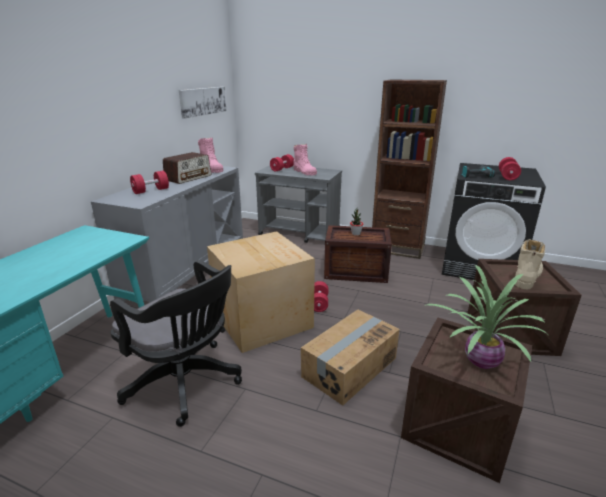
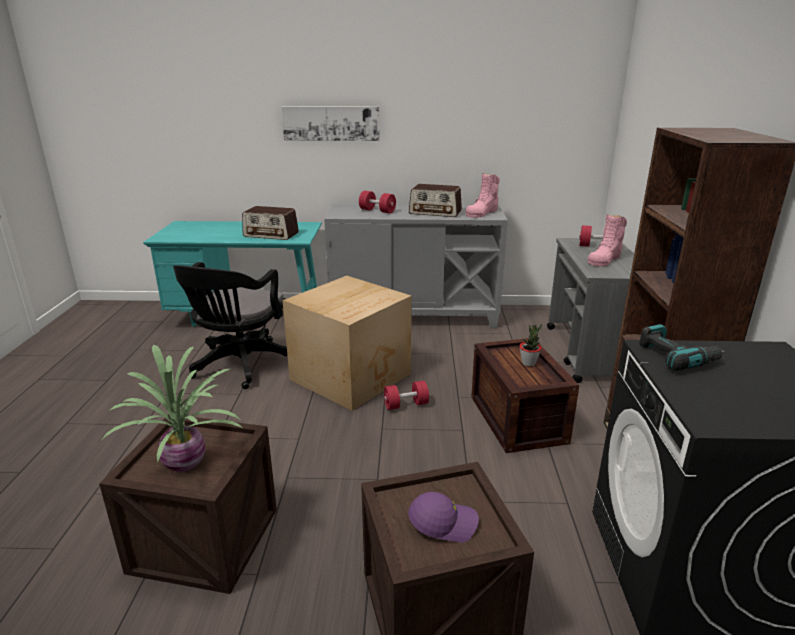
camera: 70 degrees right, 0 degrees up
(87, 250) = (271, 235): none -> radio
(203, 101) = (533, 129): picture -> picture (331, 123)
(349, 367) = (287, 446): cardboard box -> none
(507, 176) = (725, 392): red dumbbell -> none
(527, 277) = (443, 522): beige boot -> purple cap

